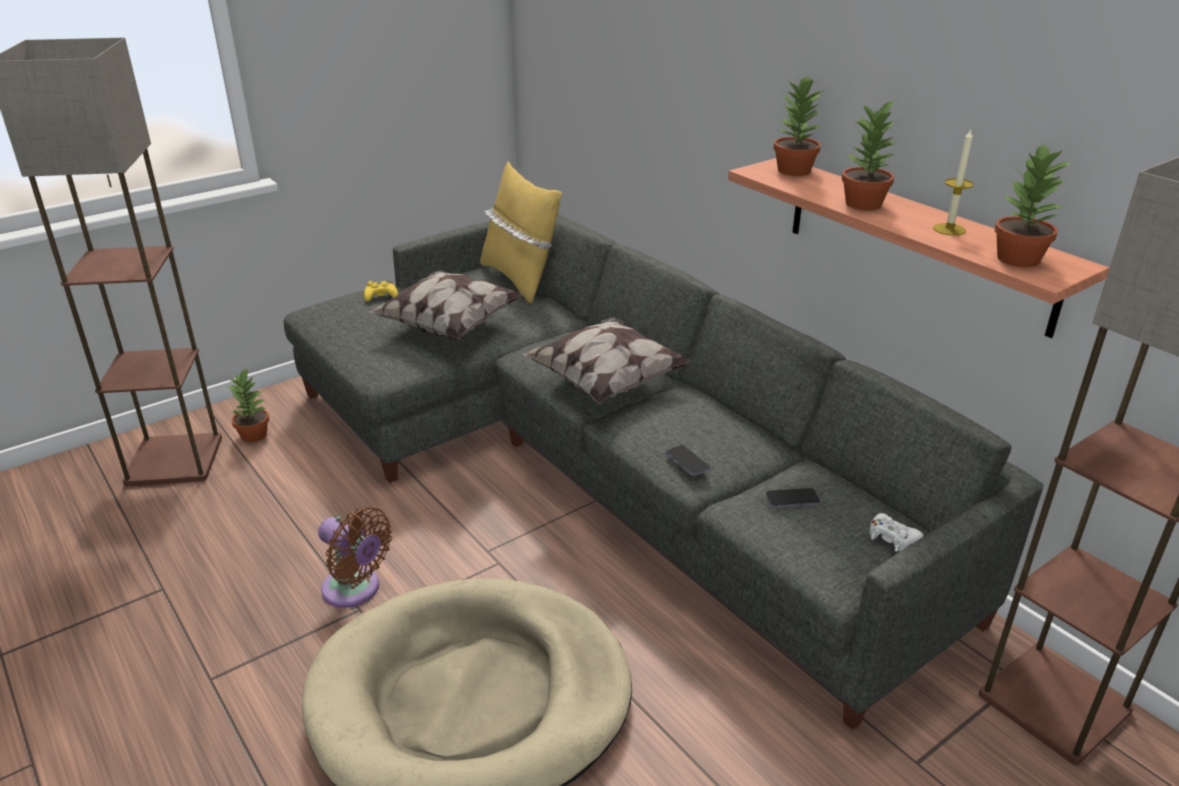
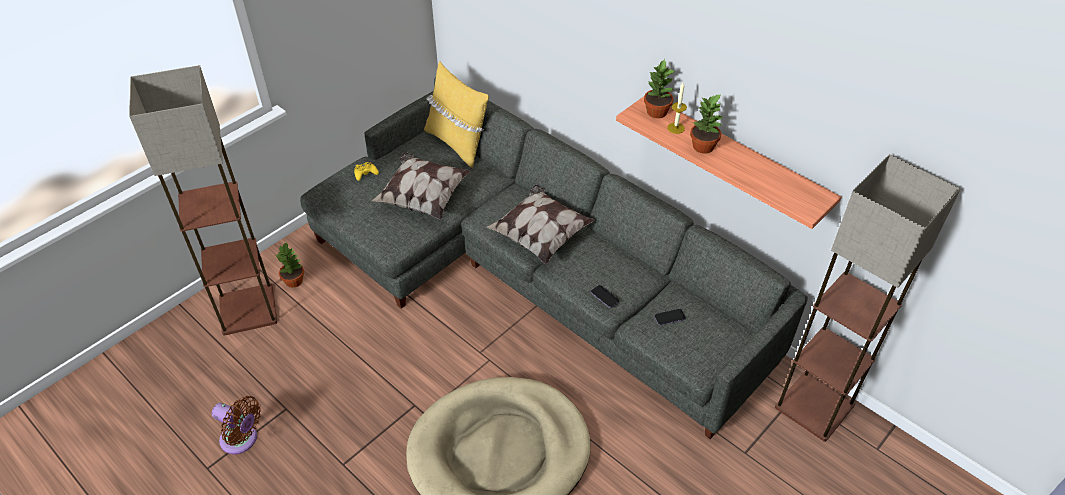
camera: 10 degrees left, 15 degrees up
(355, 590) = (407, 392): brown fan -> brown fan (242, 440)
(892, 537) = (727, 337): white game controller -> none
(949, 229) = (754, 168): candle -> candle (676, 128)
(1017, 259) = (793, 195): potted plant -> none

